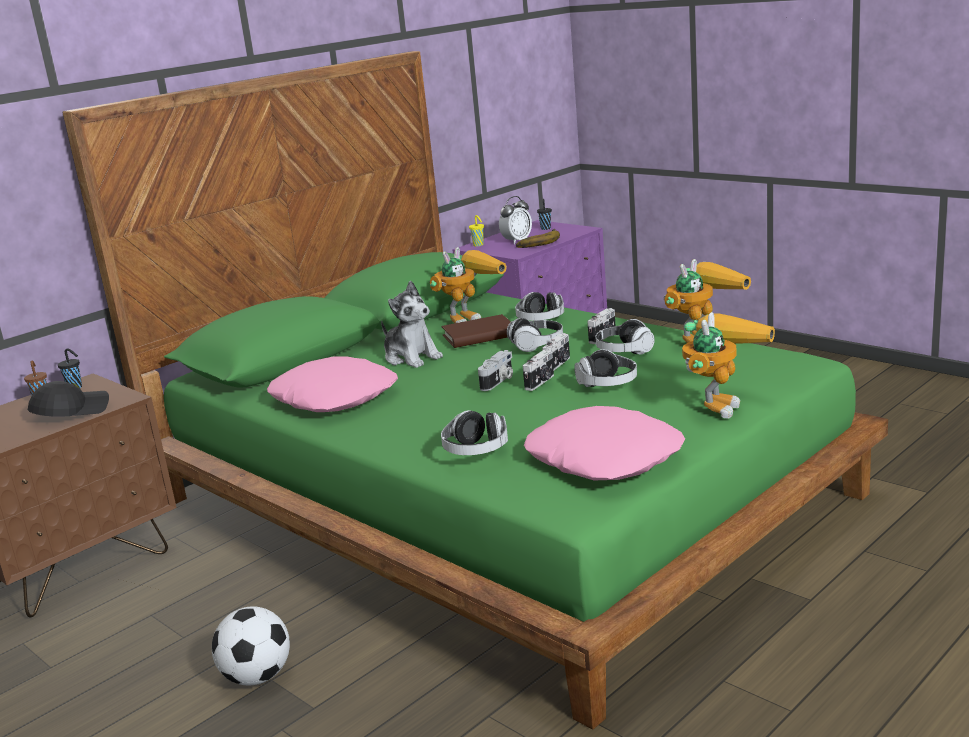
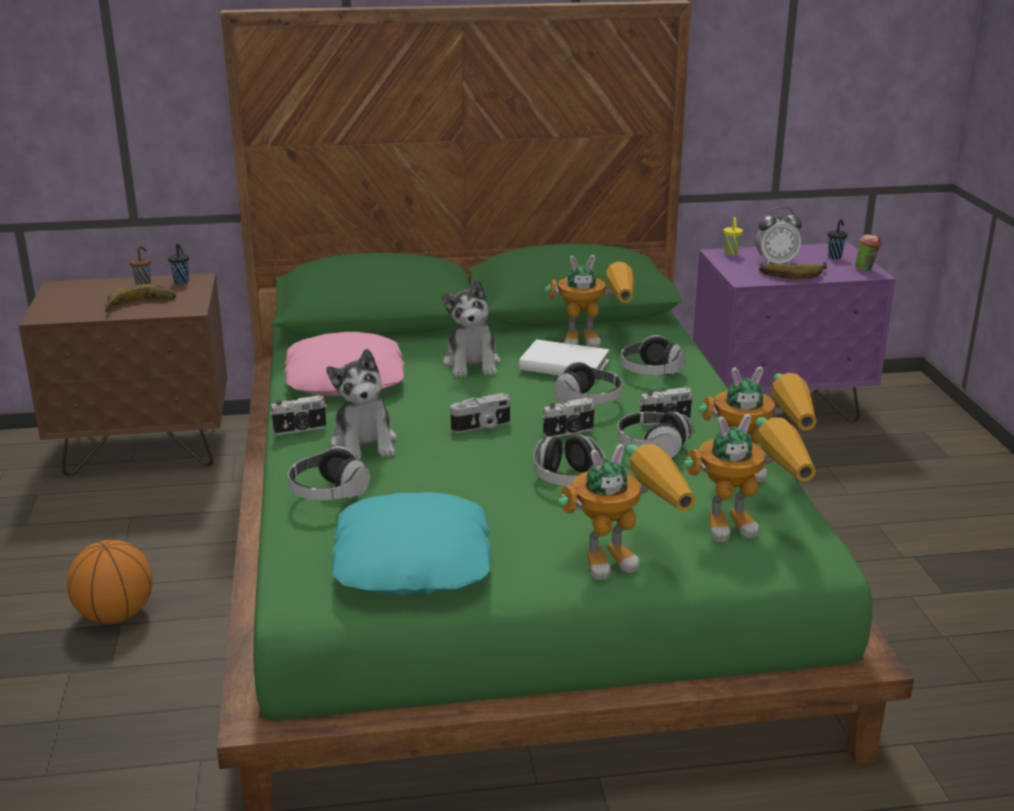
camera: 35 degrees right, 5 degrees up
(71, 412) = (141, 305): black cap -> banana
(257, 677) = (116, 615): football -> basketball
(433, 421) = (365, 443): none -> plush toy
(479, 336) = (564, 365): brown book -> white book
(541, 382) = (511, 446): camera -> camera (300, 430)
(577, 228) = (866, 270): none -> cup
(605, 458) = (414, 560): pink pillow -> turquoise pillow
(749, 362) = (746, 523): none -> toy robot

